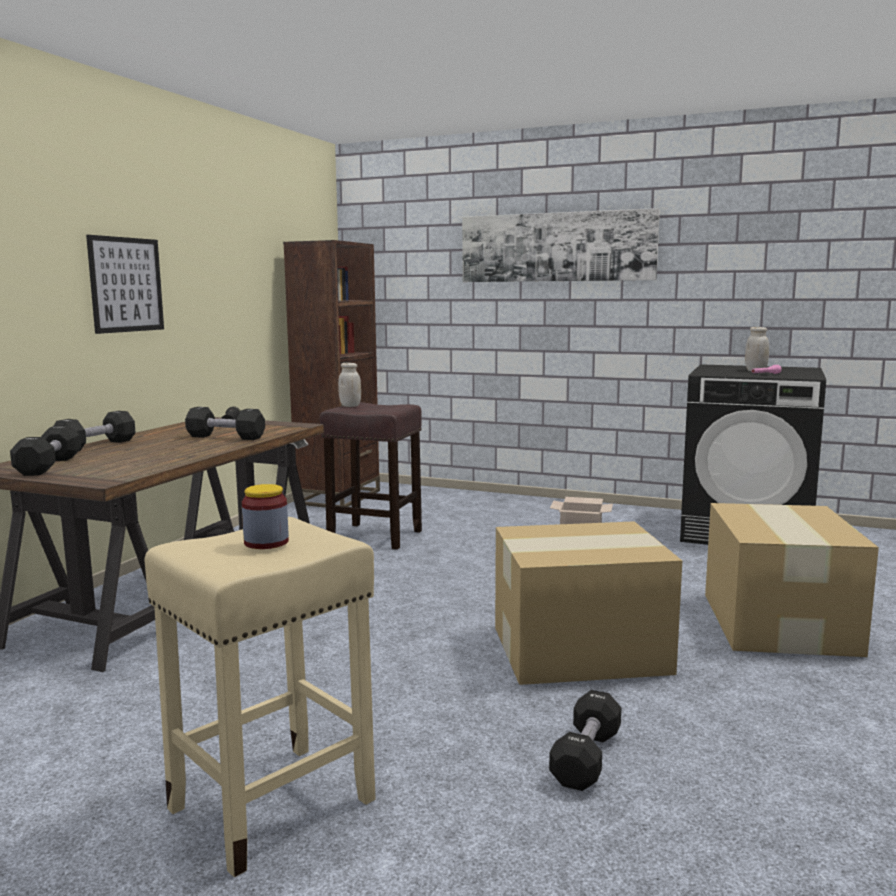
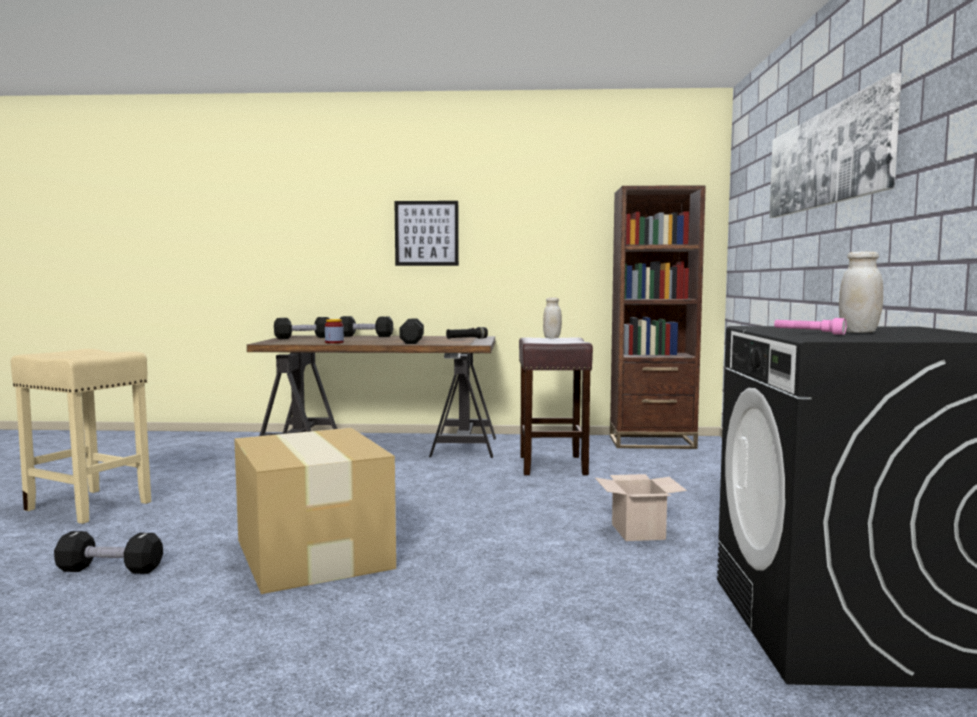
camera: 70 degrees right, 5 degrees down
(266, 542) = (84, 354): jar -> jar (334, 342)
(779, 622) = (433, 648): cardboard box -> none

